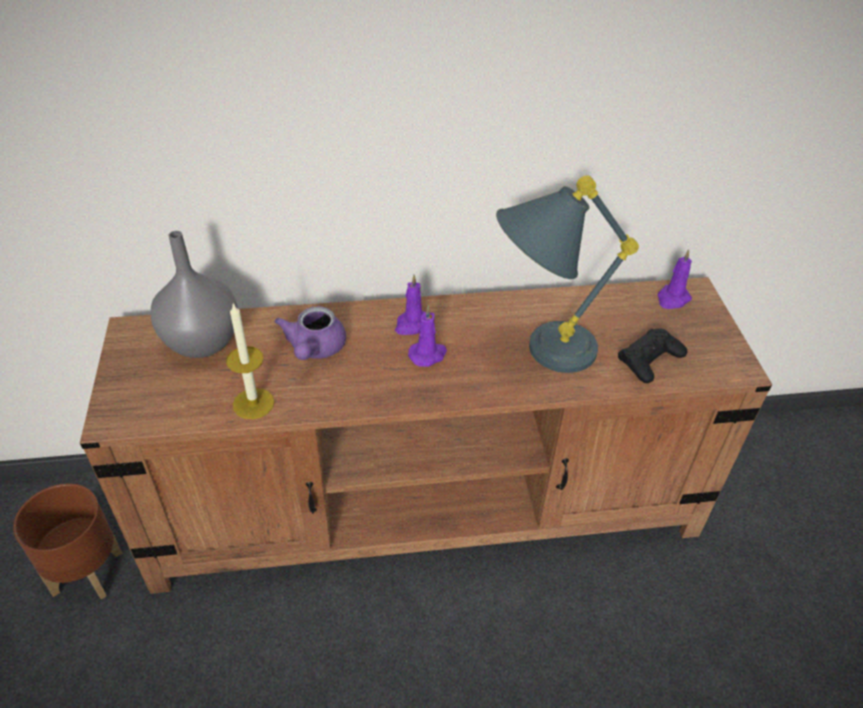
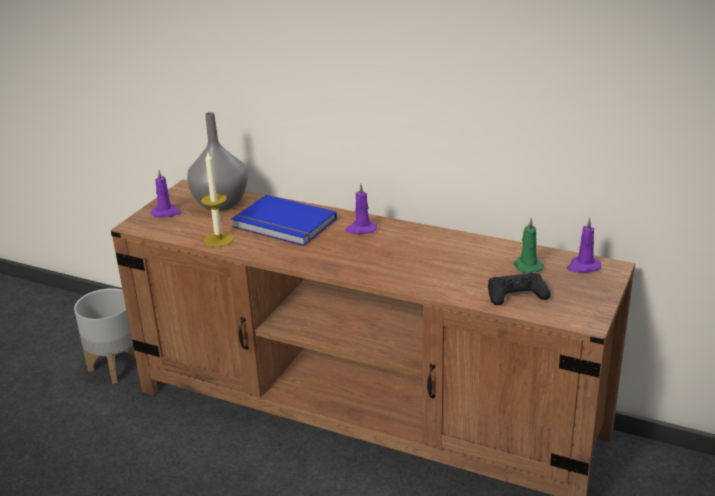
camera: 35 degrees right, 15 degrees down
(87, 571) = (117, 366): brown planter -> grey planter
(314, 349) = (283, 224): purple teapot -> blue book
(428, 355) = (353, 247): purple candle -> purple candle (167, 213)
(538, 352) = (433, 267): grey table lamp -> none
(623, 316) = (527, 266): none -> green candle

